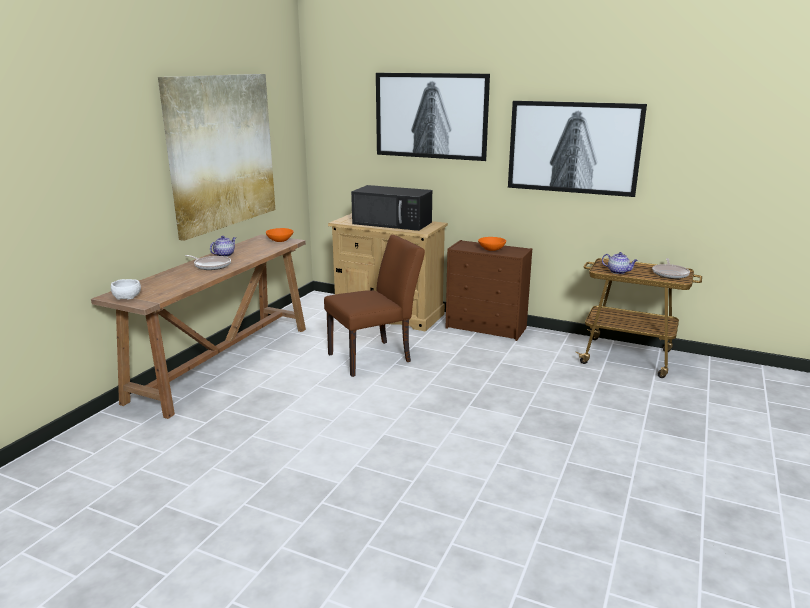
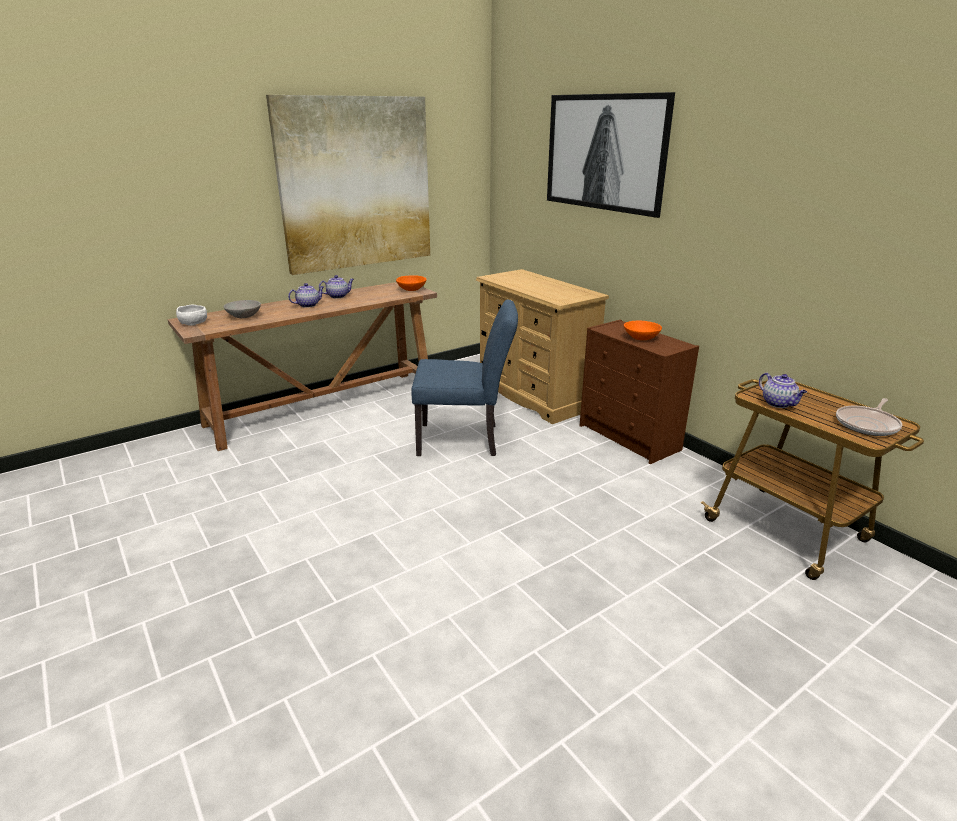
camera: 30 degrees right, 5 degrees up
(168, 284) = (244, 316): none -> grey bowl
(211, 265) = (308, 305): frying pan -> teapot
(375, 357) = (465, 440): brown chair -> blue chair
(393, 223) = (544, 286): black microwave -> none
(573, 147) = (771, 206): picture -> none

